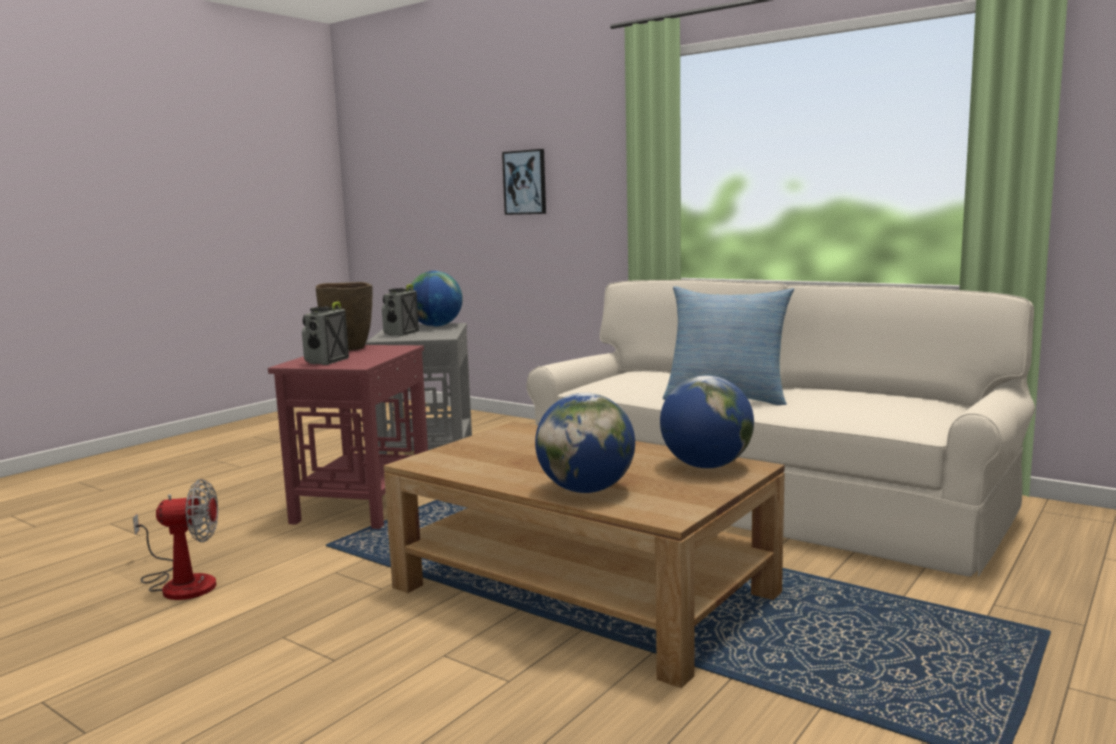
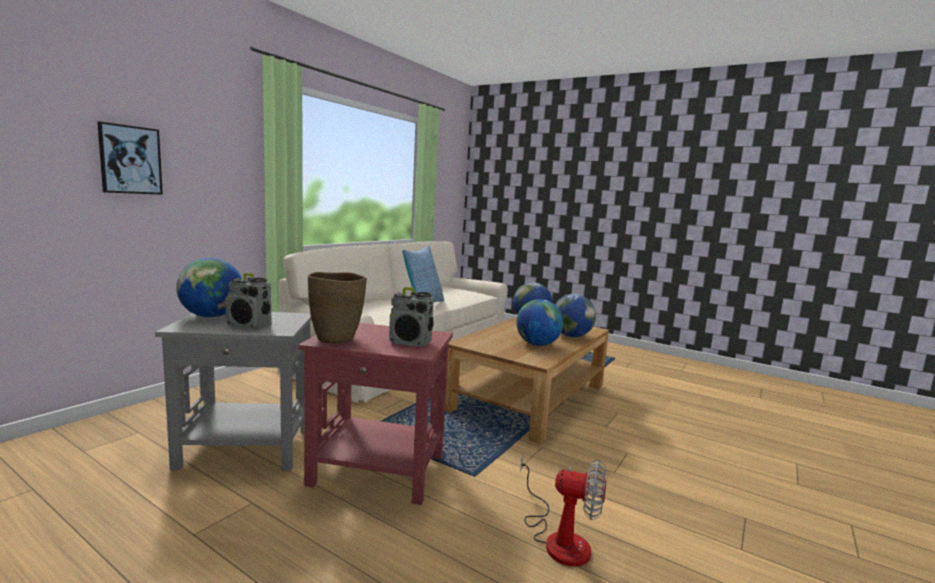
camera: 95 degrees left, 0 degrees up
(181, 583) = (559, 538): fan -> fan turned 120 degrees clockwise
(514, 464) = (537, 345): none -> globe

